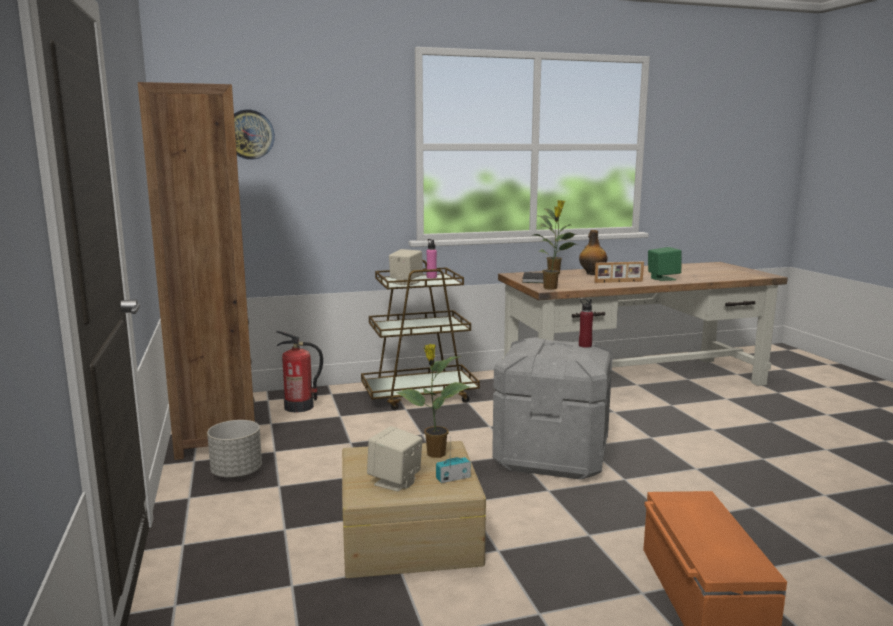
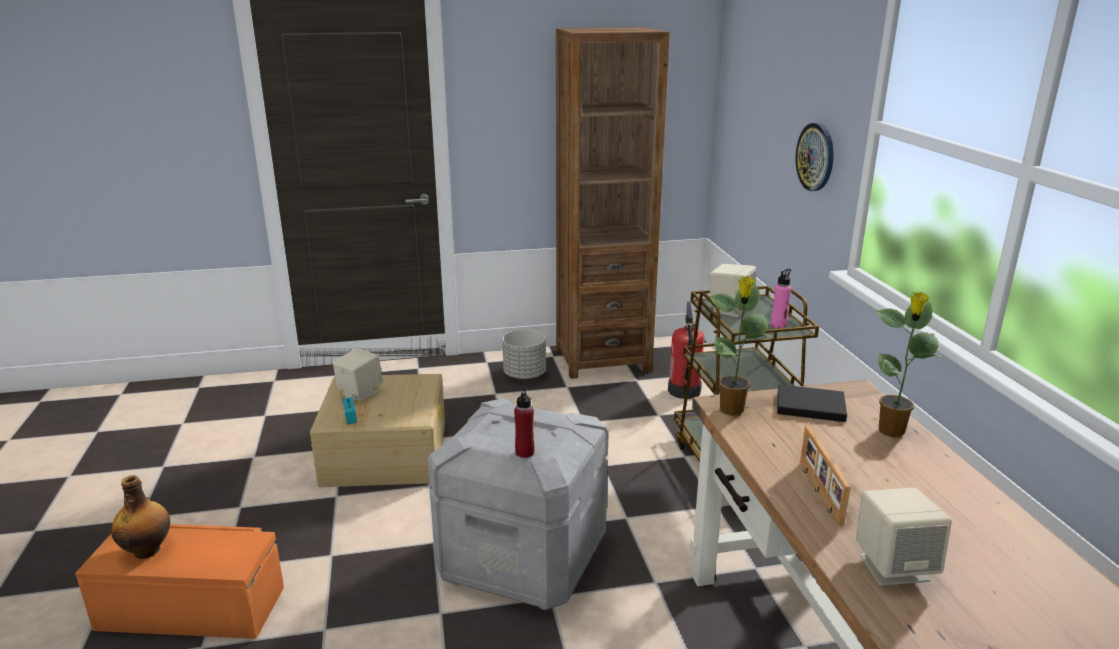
camera: 95 degrees right, 10 degrees up
(249, 134) = (759, 76): wall clock -> wall clock (816, 157)
(435, 454) = (404, 411): potted plant -> none
(592, 273) = (913, 475): bottle -> bottle (148, 550)
(662, 278) = (893, 567): green speaker -> beige speaker

